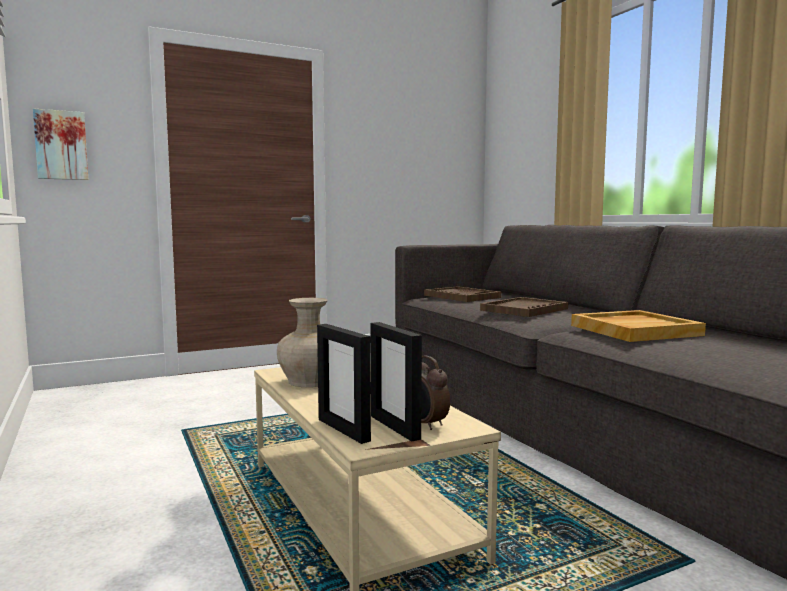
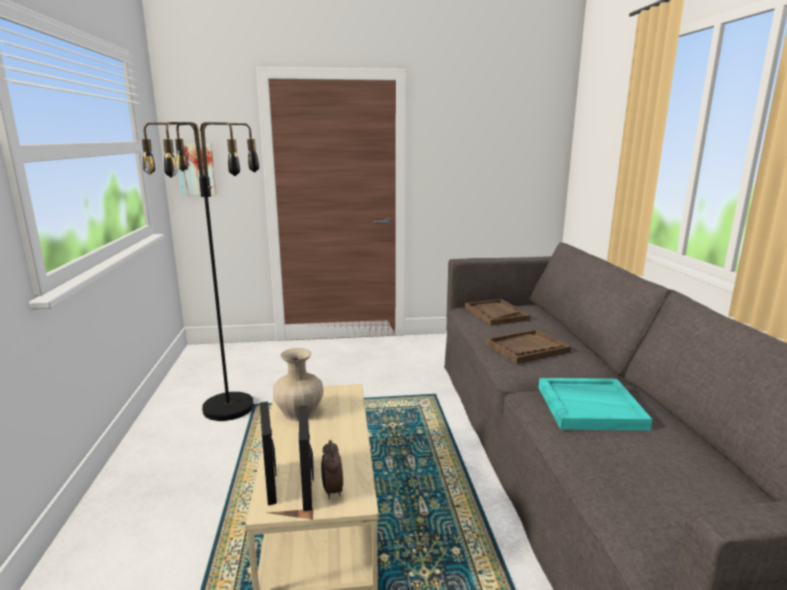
camera: 20 degrees right, 10 degrees up
(146, 438) = (227, 408): none -> floor lamp
(635, 330) = (590, 407): beige tray -> turquoise tray

